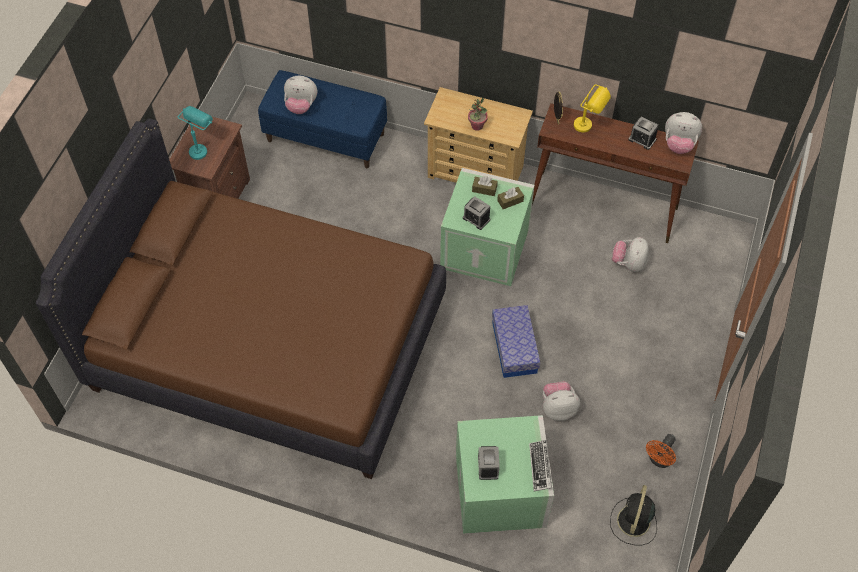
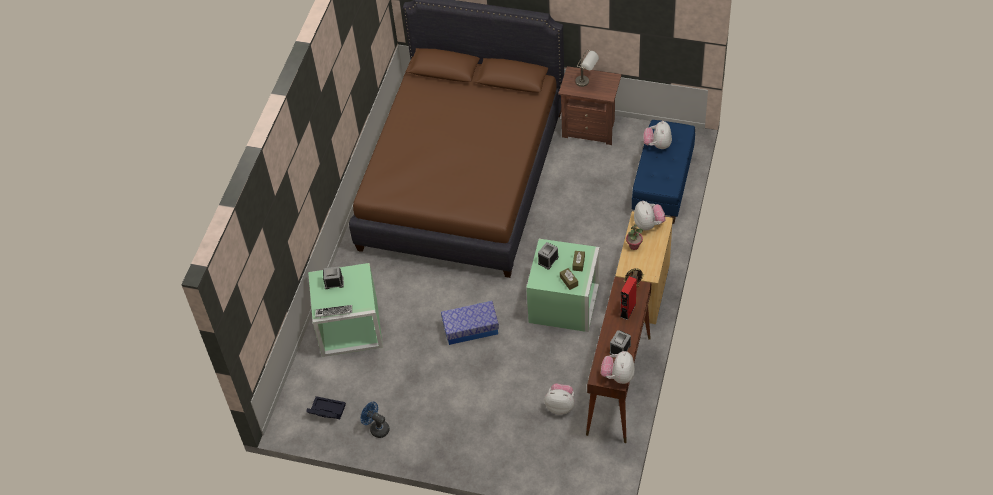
camera: 90 degrees right, 5 degrees down
(201, 148) = (586, 82): turquoise table lamp -> grey table lamp
(558, 408) = (418, 360): plush toy -> plush toy (648, 224)
(588, 127) = (628, 310): yellow table lamp -> red speaker
(633, 522) = (326, 411): black fan -> black storage box
(659, 460) = (377, 428): orange fan -> blue fan

